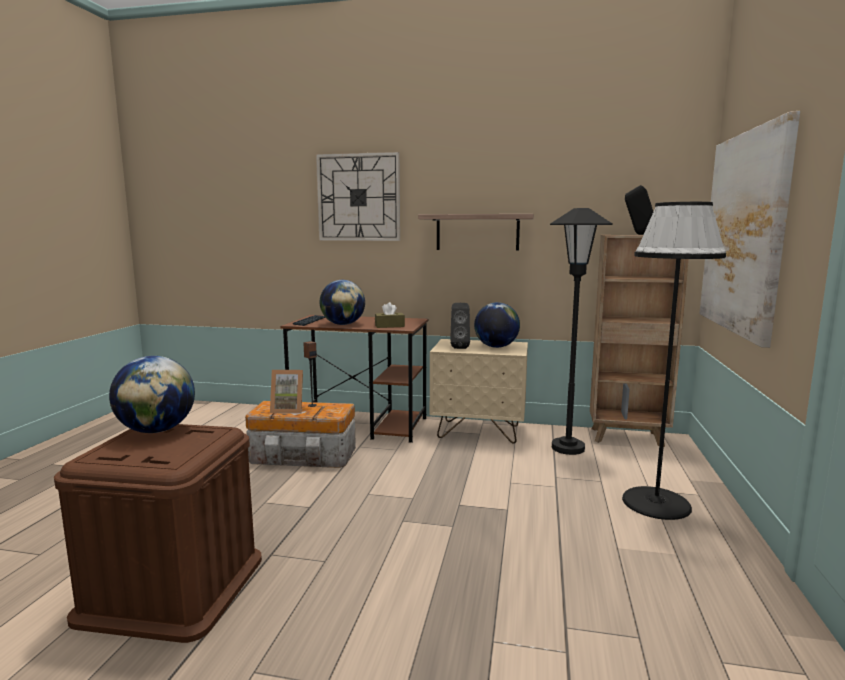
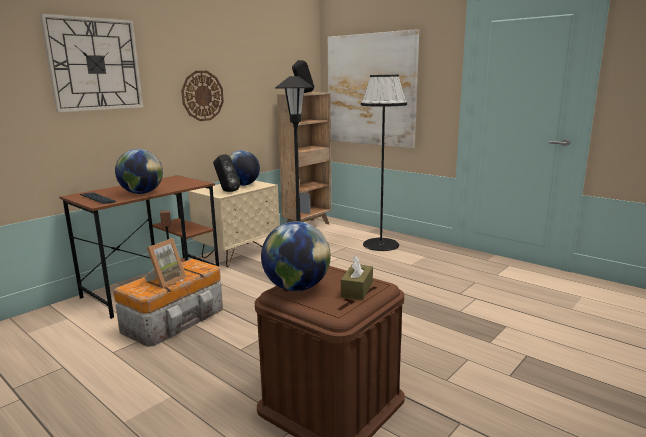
camera: 60 degrees left, 5 degrees up
(389, 326) = (182, 185): brown tissue box -> brown tissue box (357, 289)
(477, 232) = (202, 96): shelf -> wall clock

